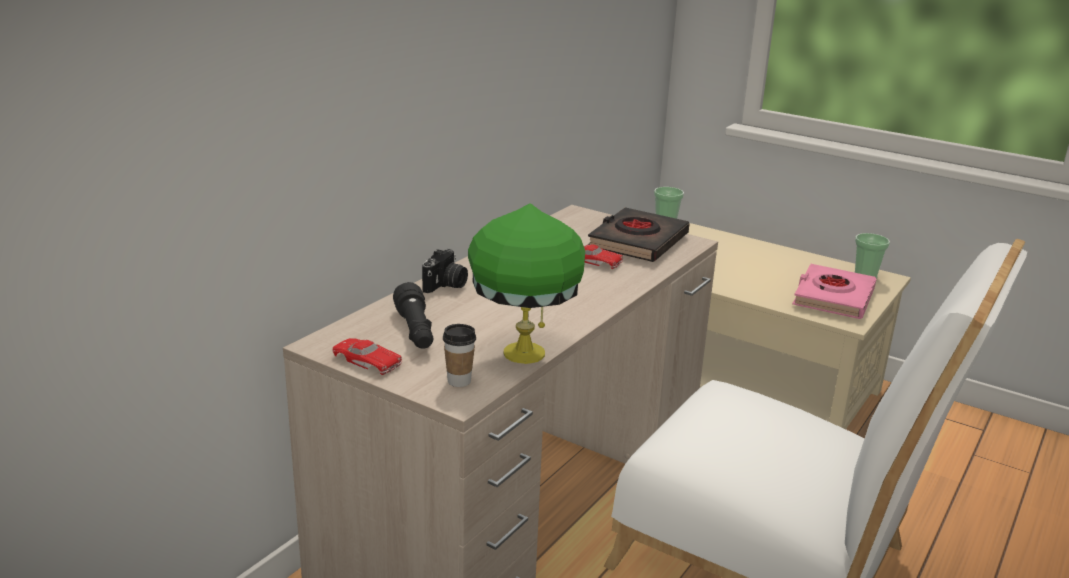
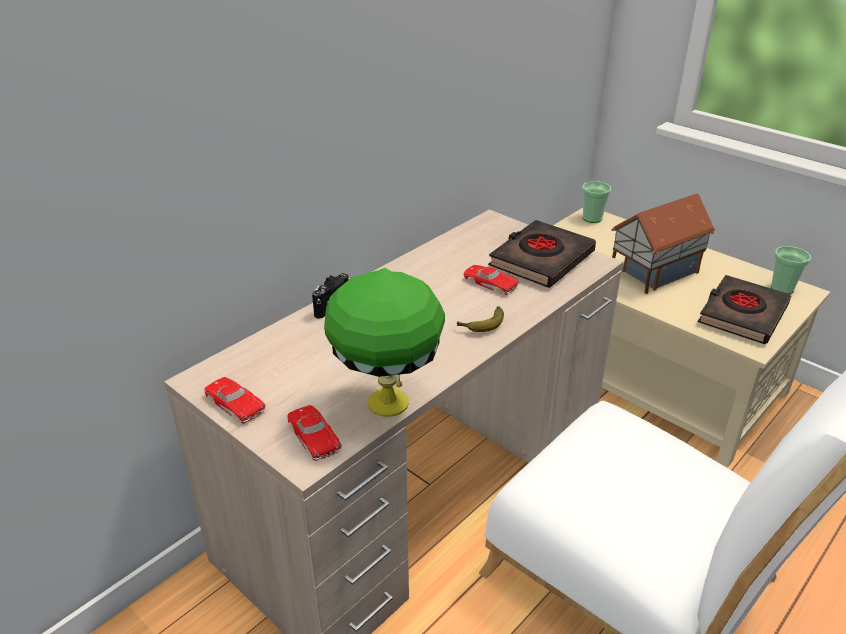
camera: 10 degrees right, 10 degrees up
(415, 331) = (292, 367): black flashlight -> none
(459, 381) = (314, 436): cup -> red toy car
(596, 293) = (481, 326): none -> banana
(738, 267) = (653, 272): none -> toy house
(833, 297) = (742, 314): pink book -> black book

